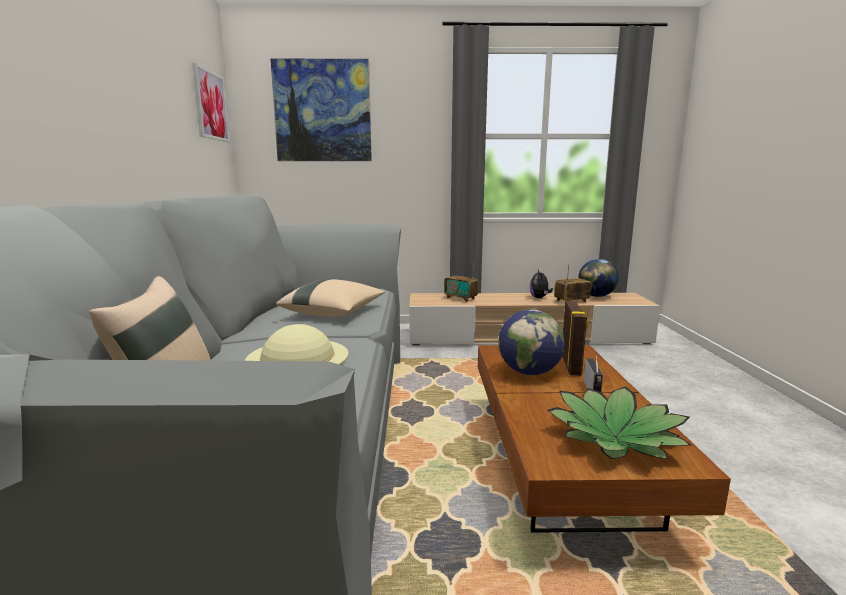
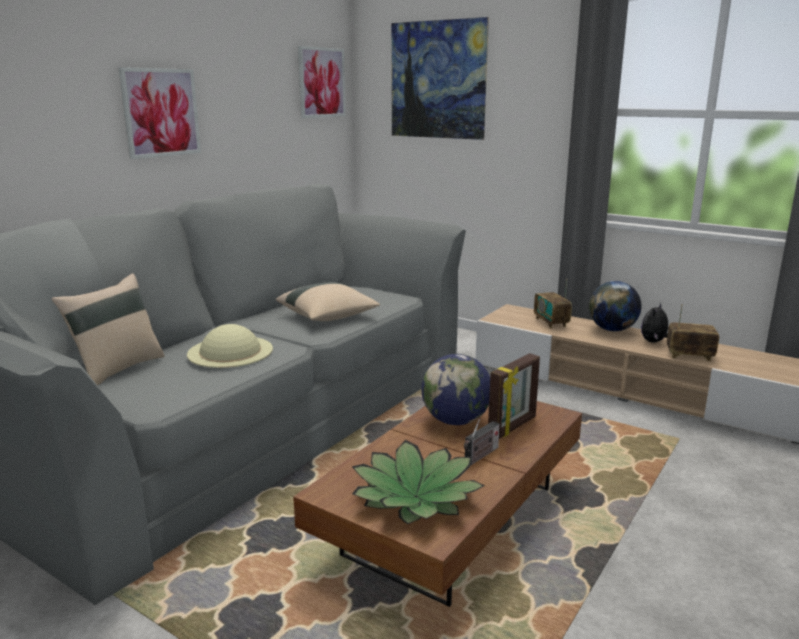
camera: 35 degrees right, 5 degrees up
(82, 96) = (161, 112): none -> picture
(596, 296) = (745, 356): globe -> globe (612, 330)

